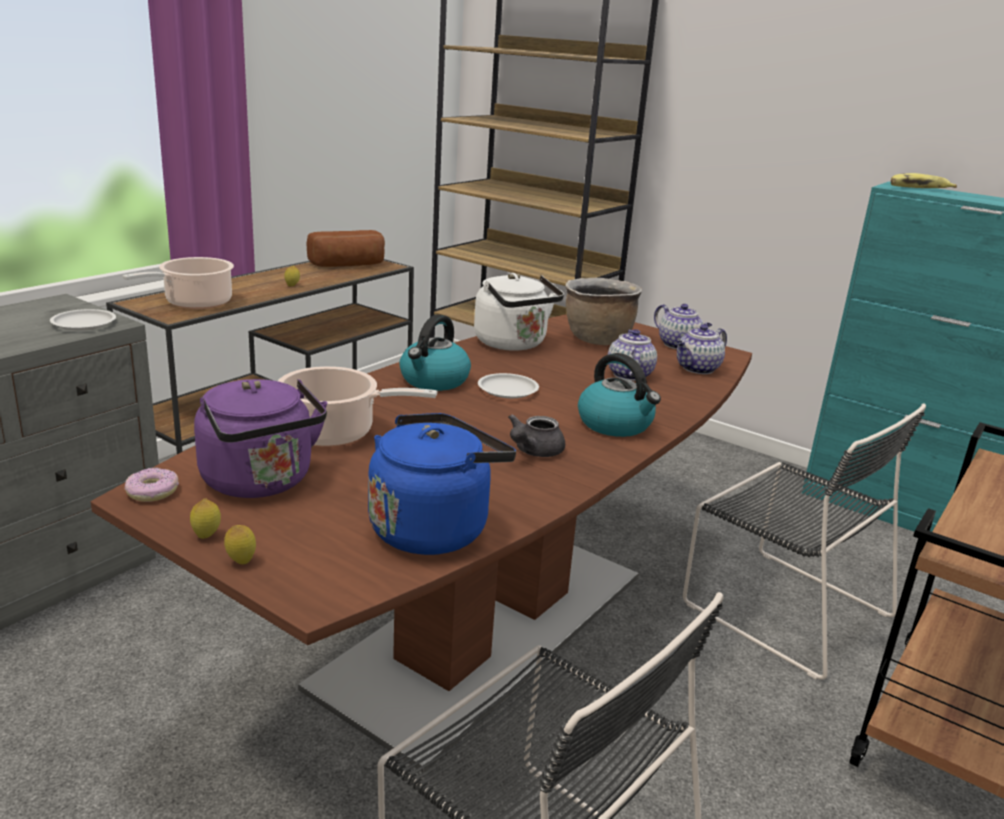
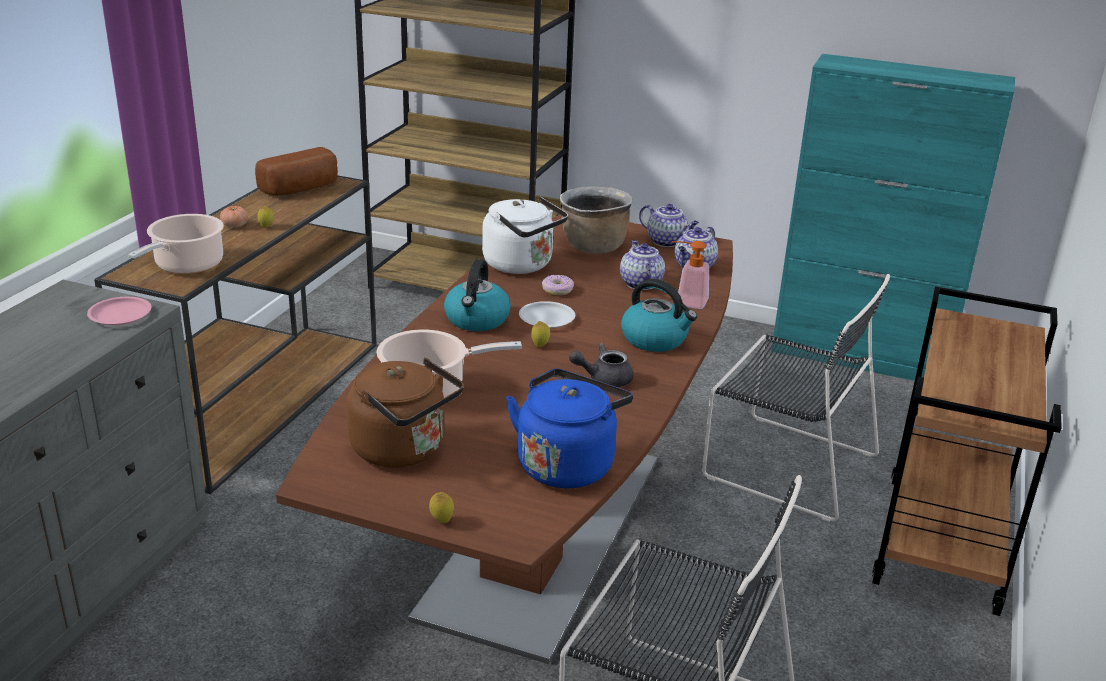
camera: 15 degrees left, 5 degrees up
(84, 323) = (120, 315): white plate -> pink plate
(152, 492) = (320, 476): donut -> donut (557, 290)
(206, 536) = (398, 505): lemon -> lemon (540, 345)
(261, 483) = (404, 450): purple kettle -> brown kettle
(265, 282) = (235, 225): none -> tomato
(533, 451) = (603, 379): grey teapot -> grey teapot turned 60 degrees clockwise
(671, 396) = (686, 301): none -> soap dispenser
(918, 189) = (851, 64): banana -> none

